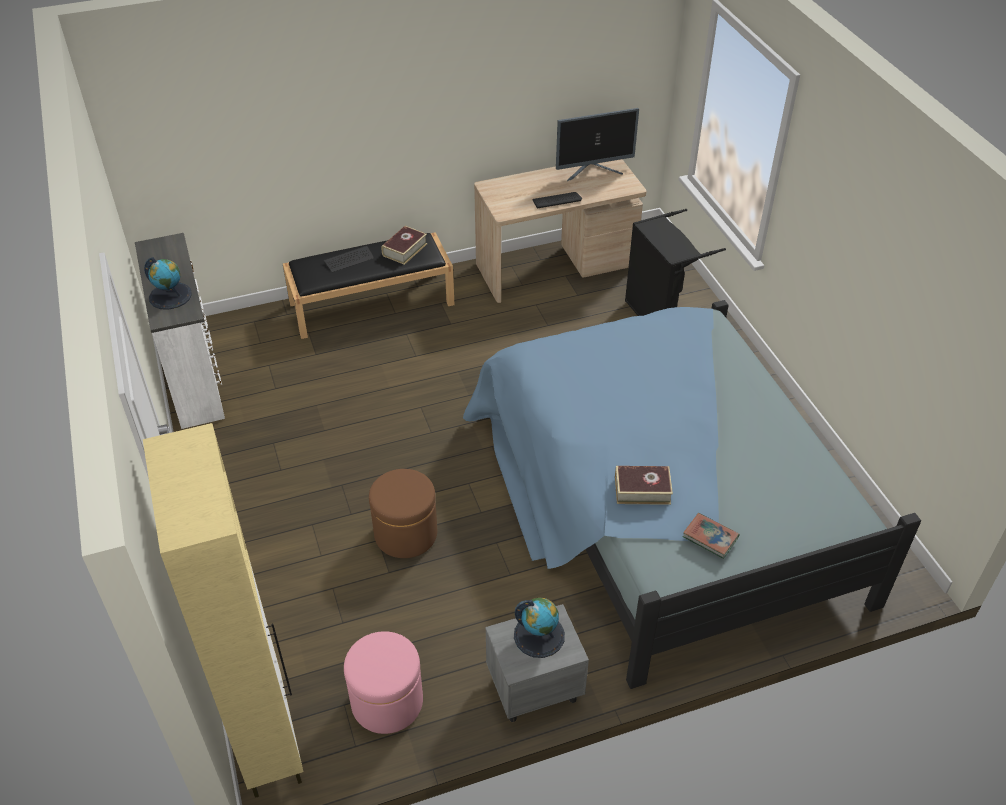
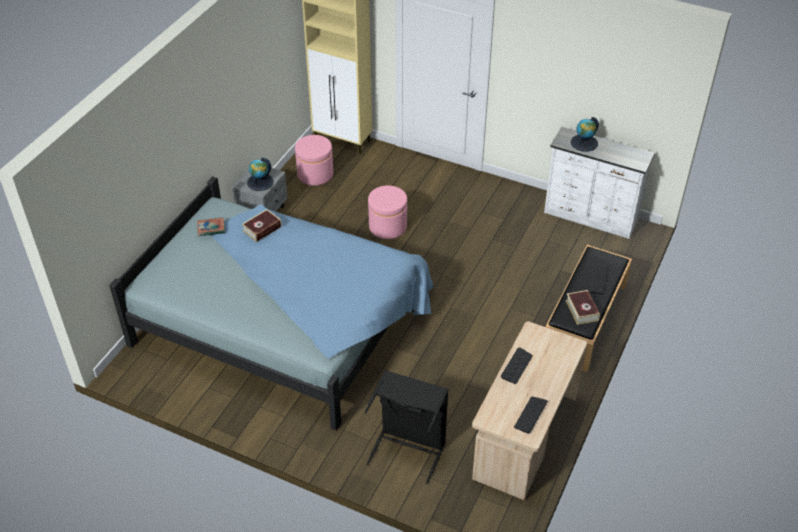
camera: 135 degrees right, 0 degrees up
(406, 534) = (387, 226): brown ottoman -> pink ottoman
(593, 171) = (530, 415): monitor -> keyboard

